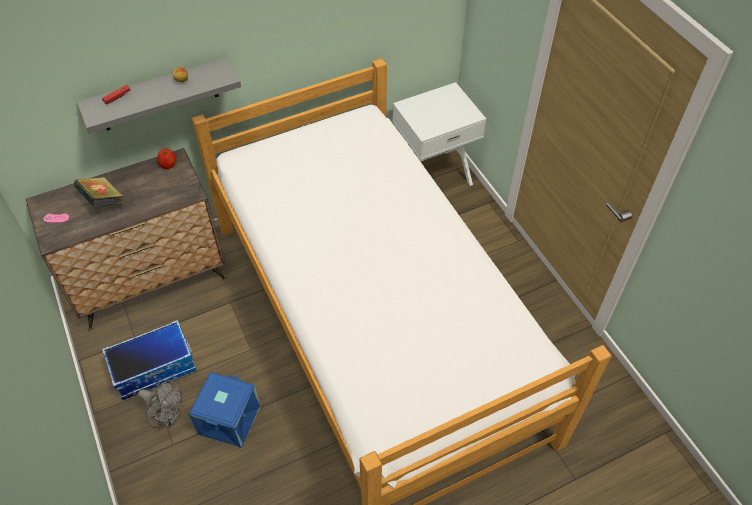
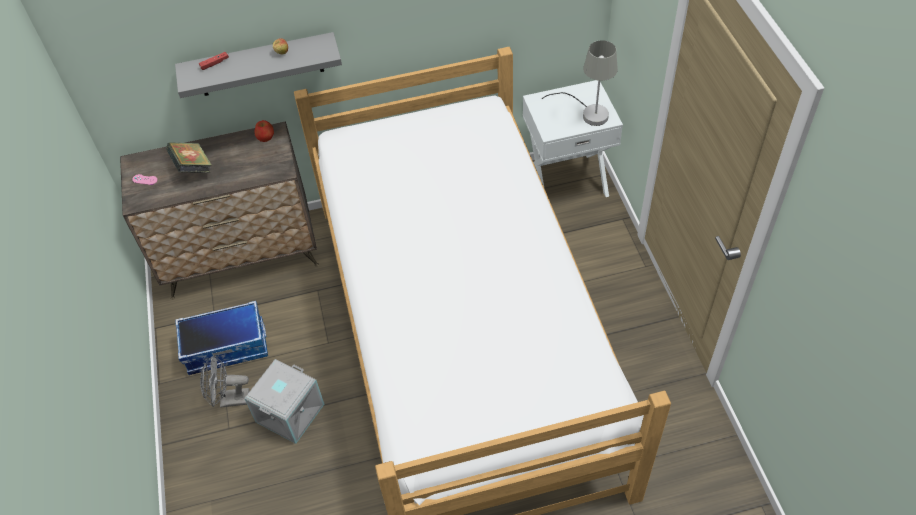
camera: 15 degrees right, 0 degrees up
(168, 417) = (229, 400): grey fan -> grey fan turned 135 degrees clockwise
(228, 419) = (289, 412): blue storage box -> grey storage box
(454, 111) = (588, 113): none -> grey table lamp

